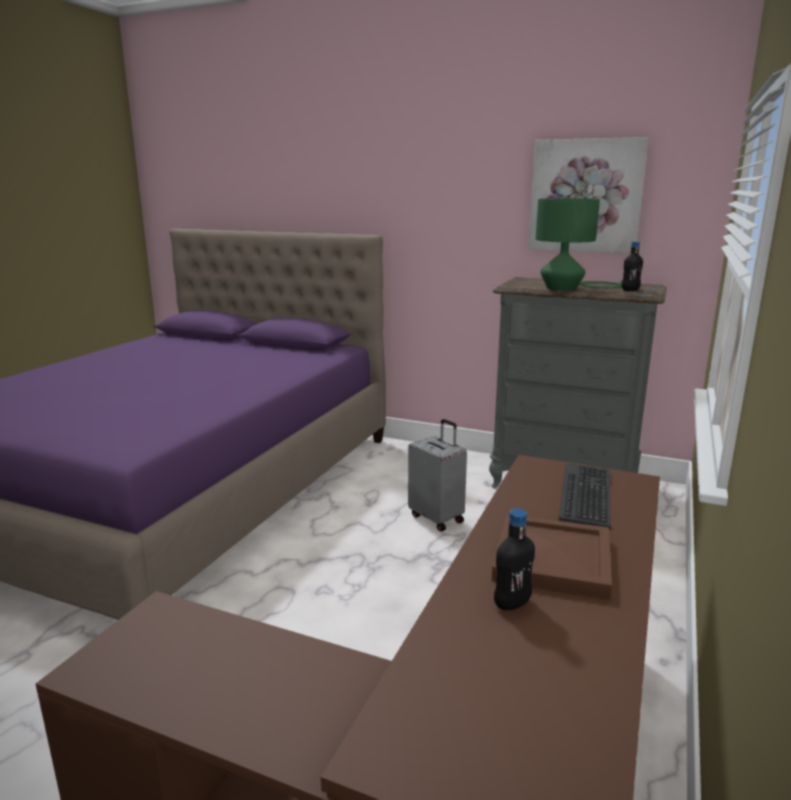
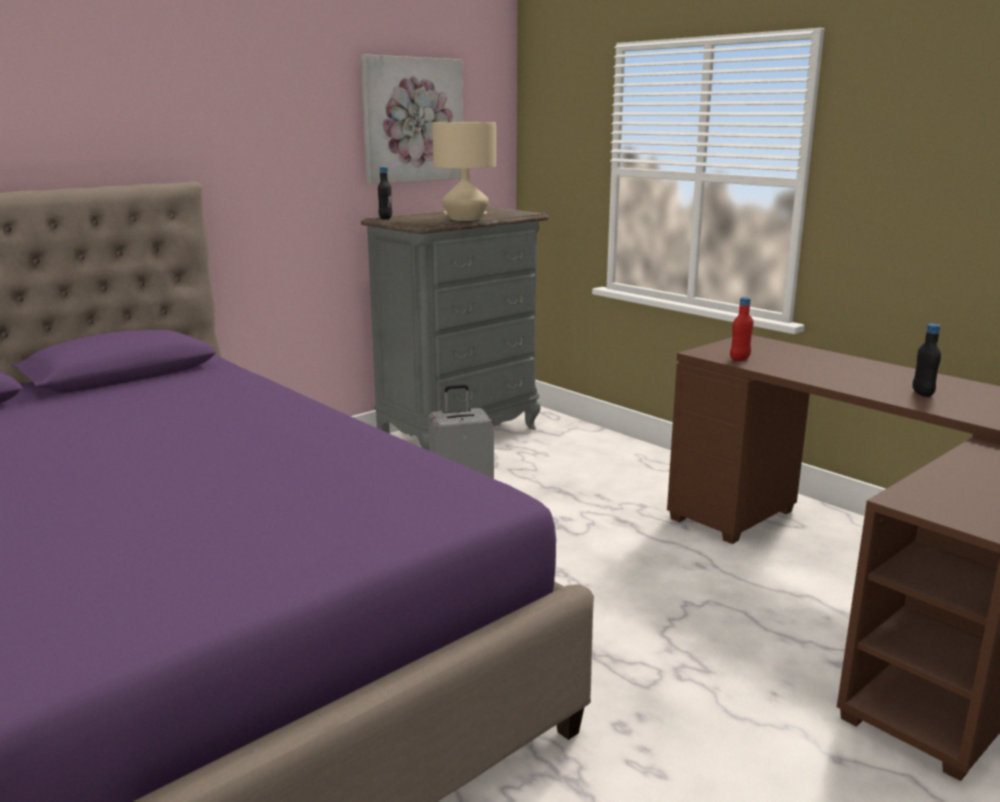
camera: 65 degrees left, 0 degrees up
(533, 483) = (740, 359): none -> red bottle
(550, 560) = (866, 377): brown tray -> none
(577, 287) = (465, 216): green table lamp -> beige table lamp
(587, 495) = (768, 352): keyboard -> none
(630, 290) = (503, 213): black bottle -> black bottle (385, 218)

